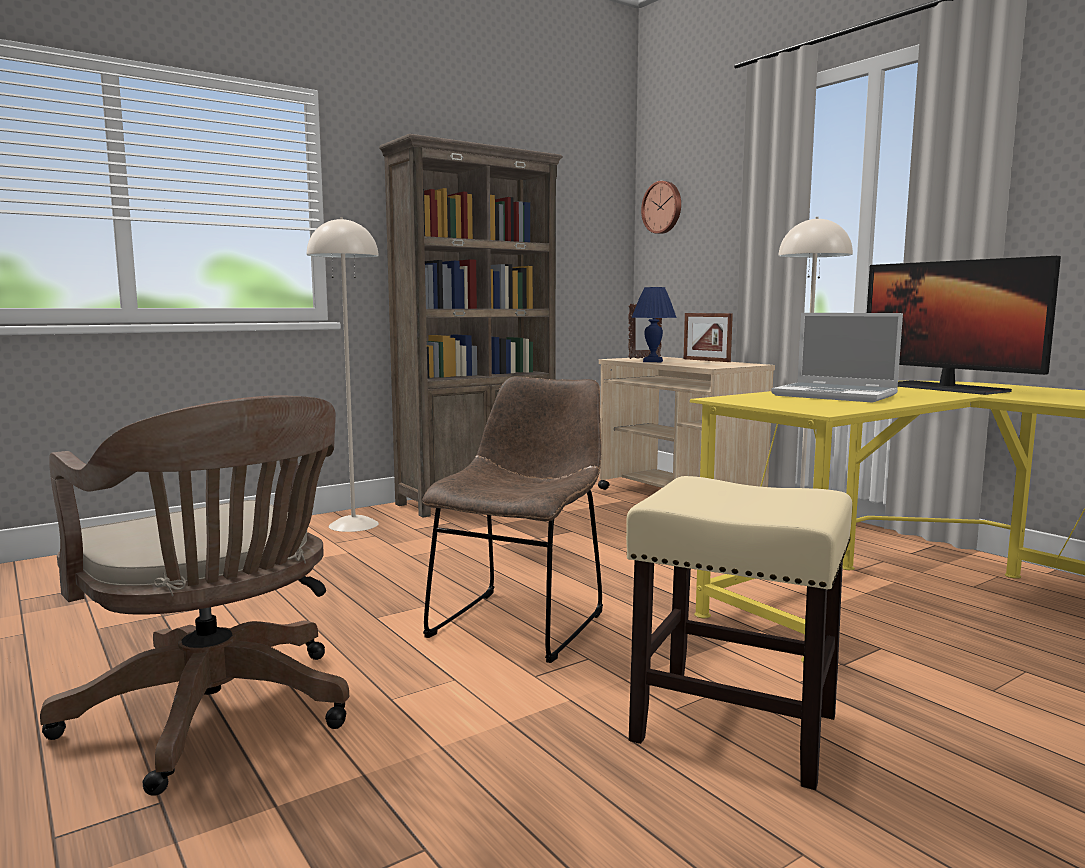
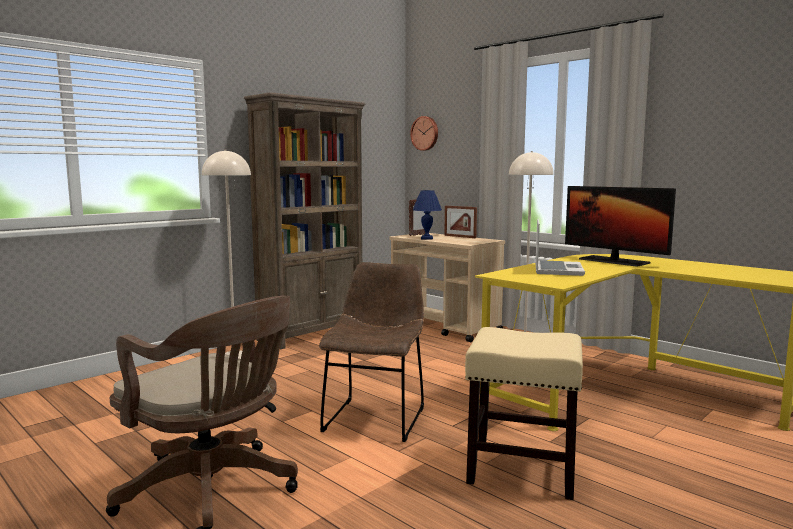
camera: 10 degrees left, 0 degrees up
(836, 395) = (557, 269): laptop -> laptop turned 105 degrees counterclockwise

